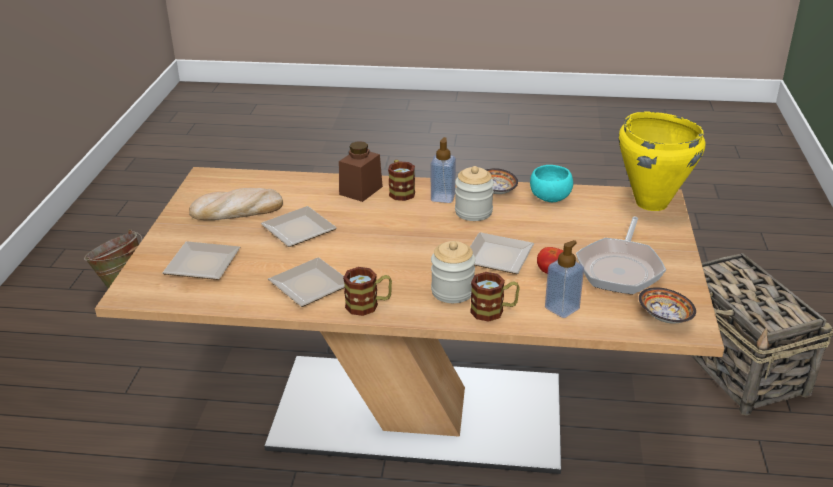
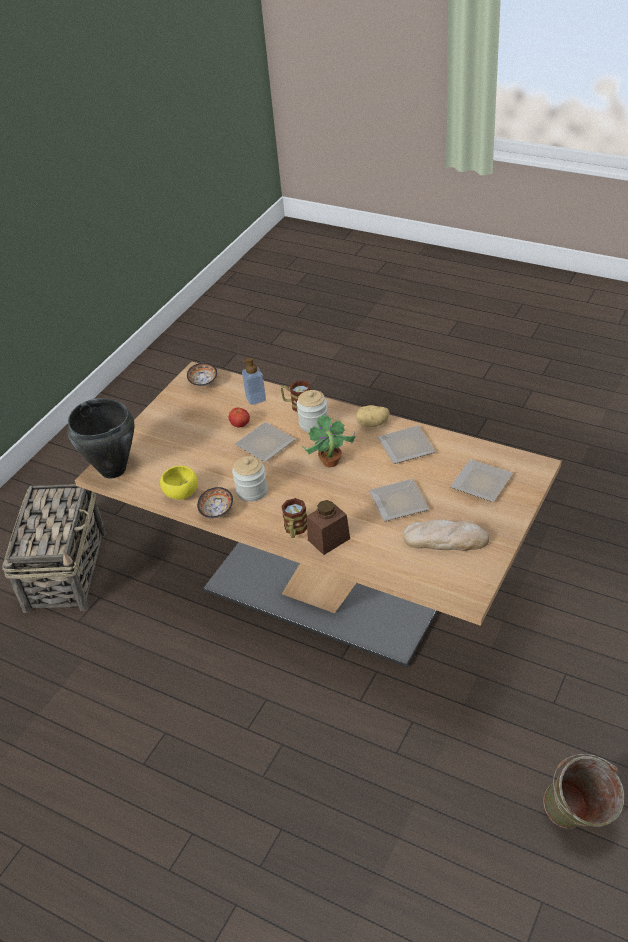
camera: 155 degrees left, 10 degrees up
(368, 305) = (372, 424): mug -> potato
(401, 253) = (330, 462): none -> potted plant
(443, 197) = (265, 513): soap dispenser -> none
(549, 197) = (181, 494): turquoise bowl -> yellow bowl
(620, 268) = (194, 419): frying pan -> none
(651, 203) = (113, 470): yellow cooking pot -> black cooking pot

